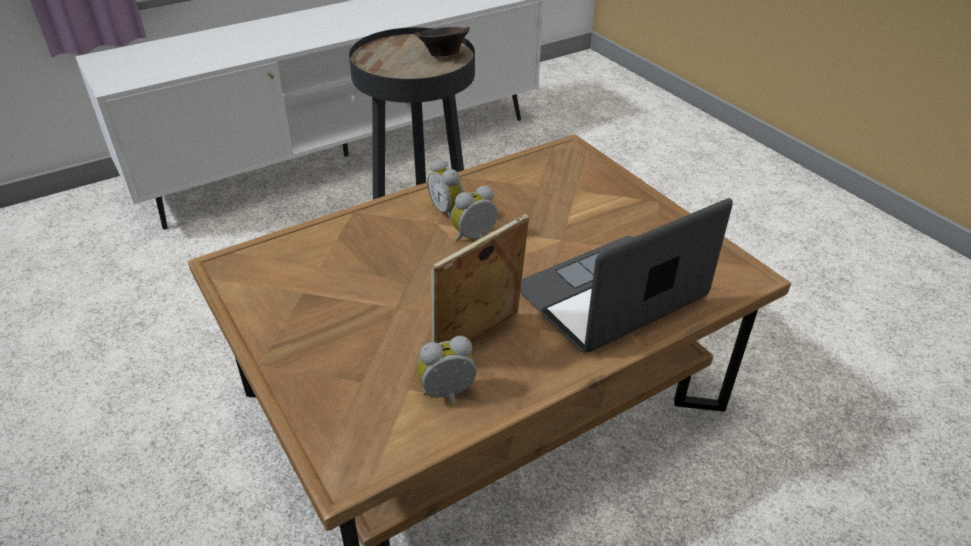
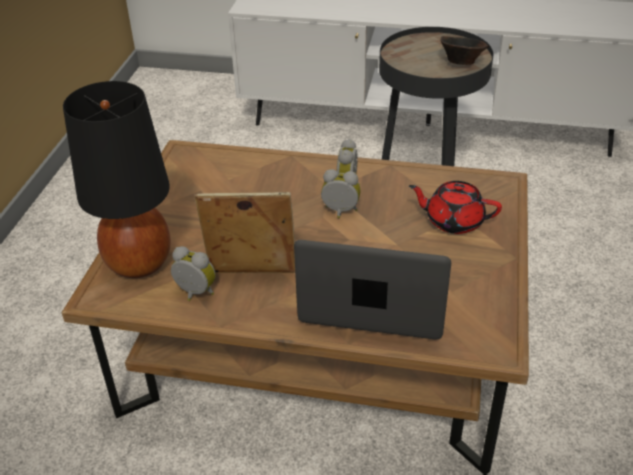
camera: 45 degrees right, 0 degrees up
(343, 406) = (138, 264): none -> black table lamp
(576, 197) = (453, 221): none -> red teapot

